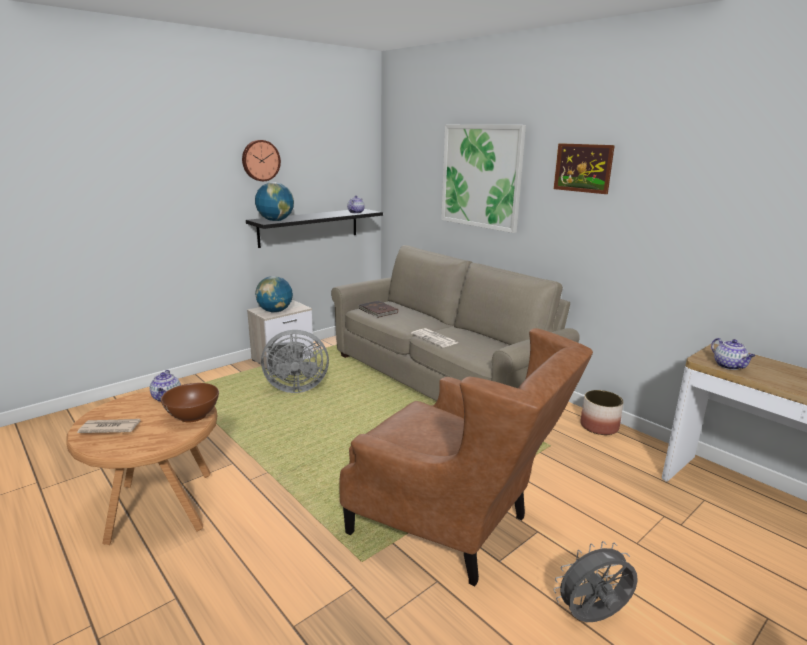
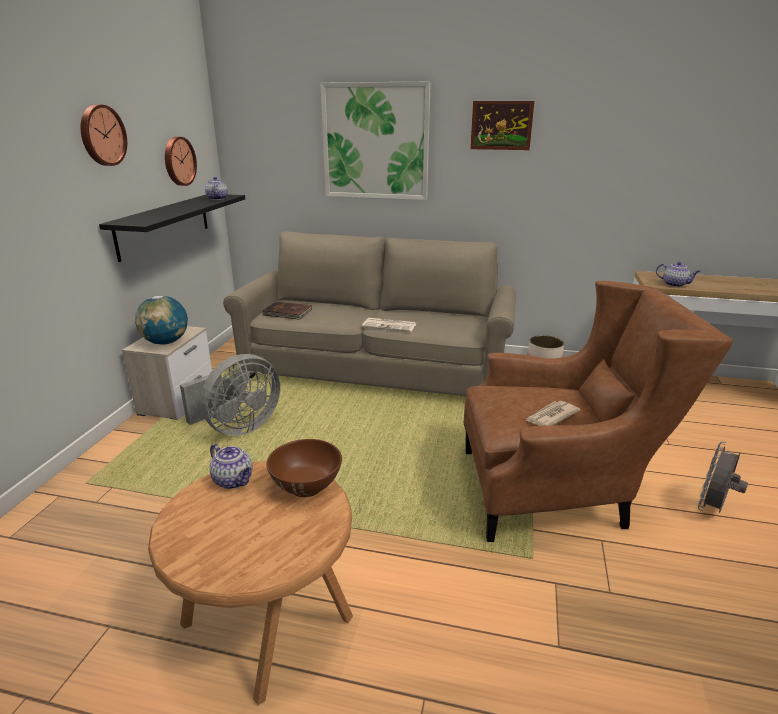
camera: 35 degrees left, 5 degrees up
(110, 428) = (226, 546): newspaper -> newspaper (551, 416)
(275, 220) = (147, 219): globe -> none
(333, 181) = (178, 161): none -> wall clock

